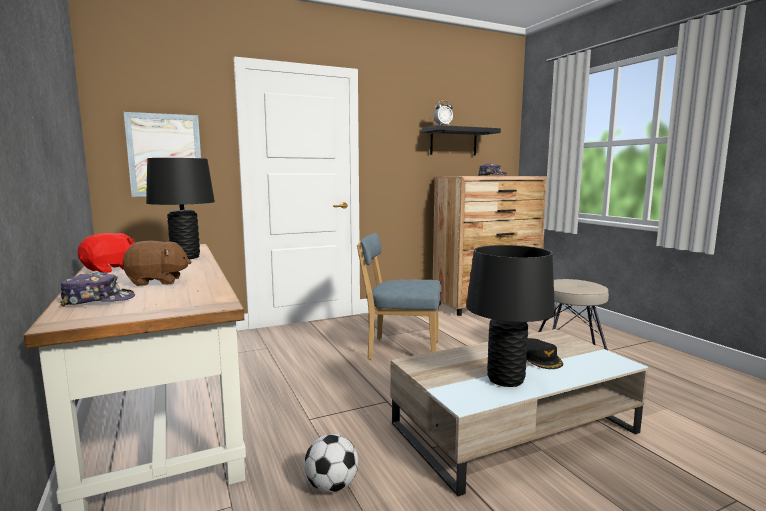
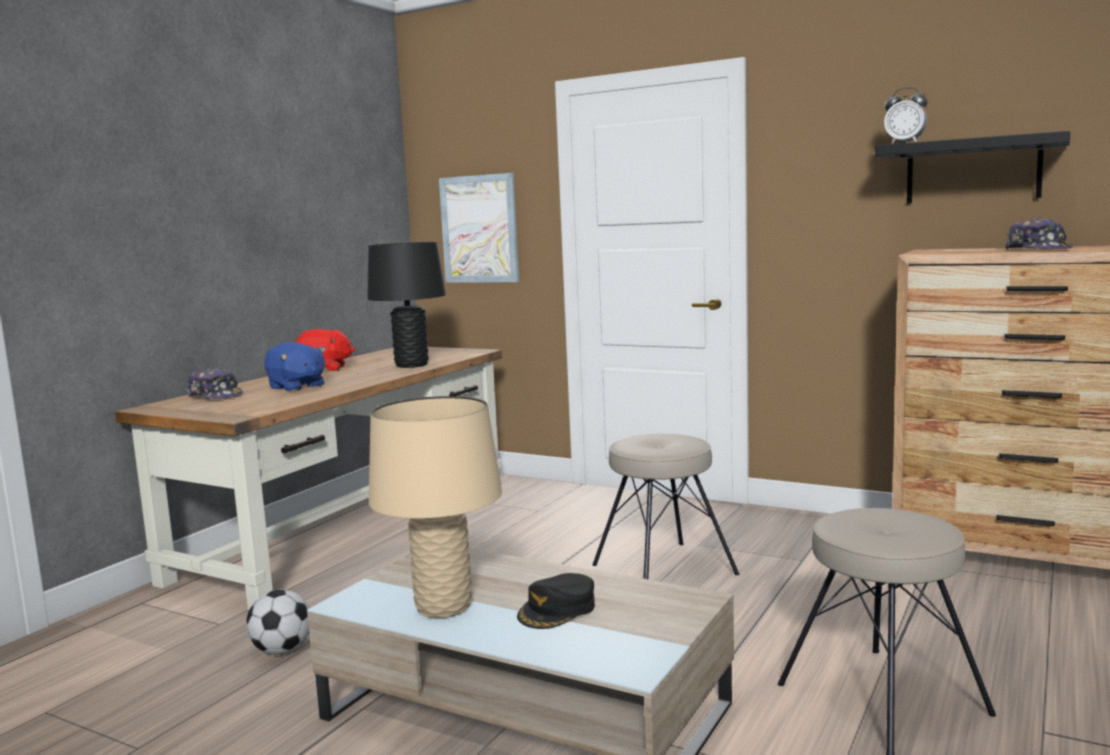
camera: 55 degrees right, 0 degrees up
(157, 281) = (296, 387): brown plush toy -> blue plush toy
(400, 350) = (663, 569): blue chair -> beige stool
(505, 379) = (444, 607): black table lamp -> beige table lamp

